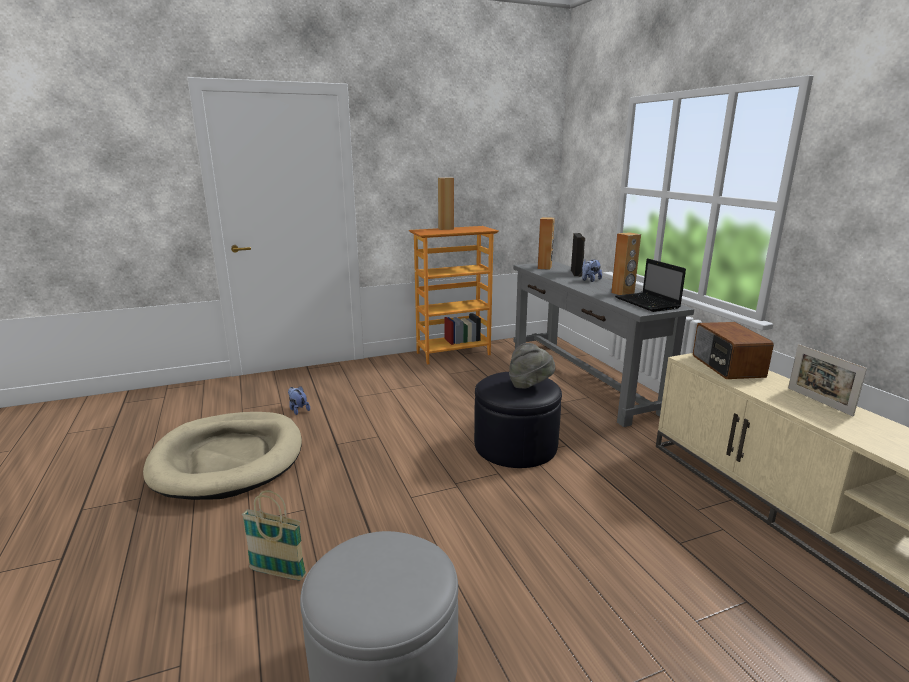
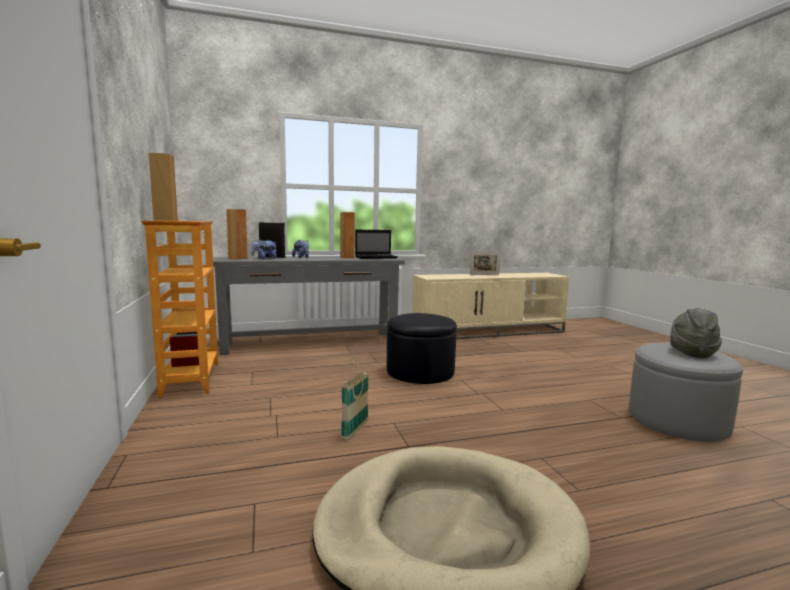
camera: 85 degrees left, 10 degrees down
(278, 573) = (636, 464): basket -> basket (355, 430)
(298, 410) = (295, 482): plush toy -> plush toy (265, 258)
(530, 385) = (426, 315): grey hat -> grey hat (691, 352)
(726, 366) = (442, 276): radio -> none

